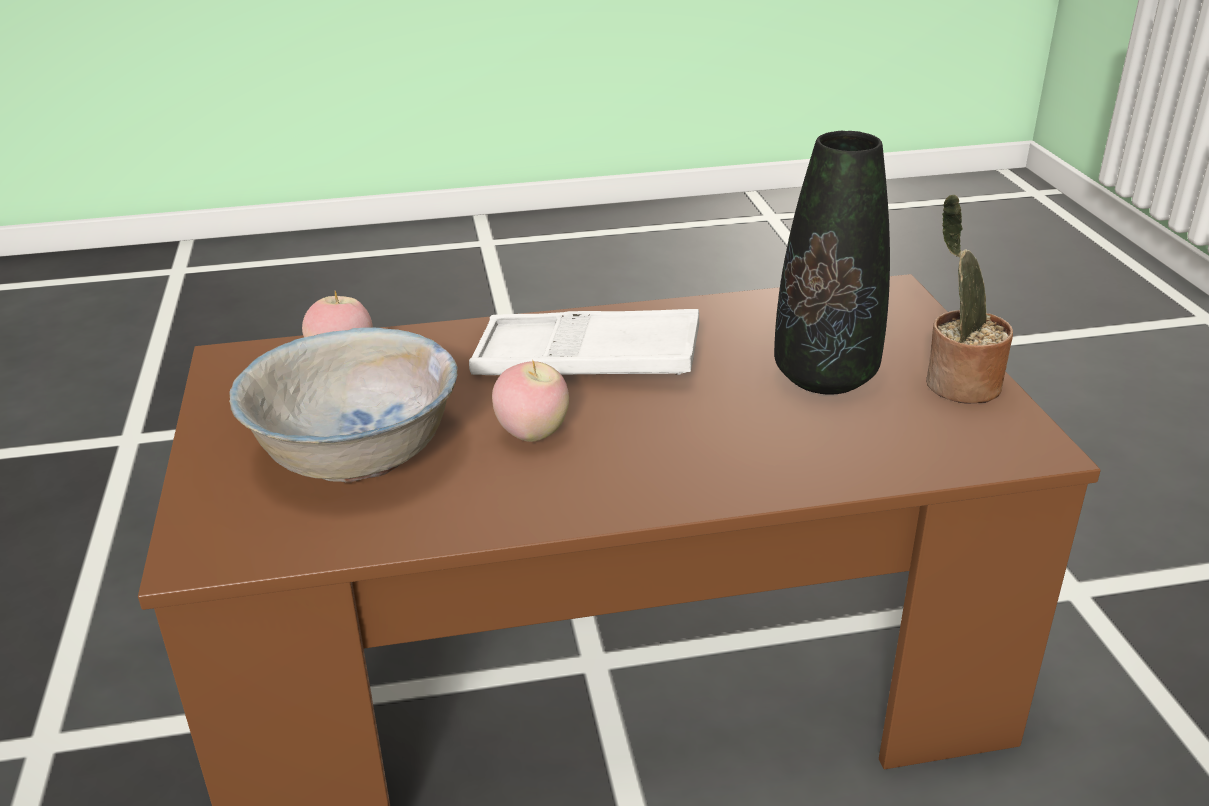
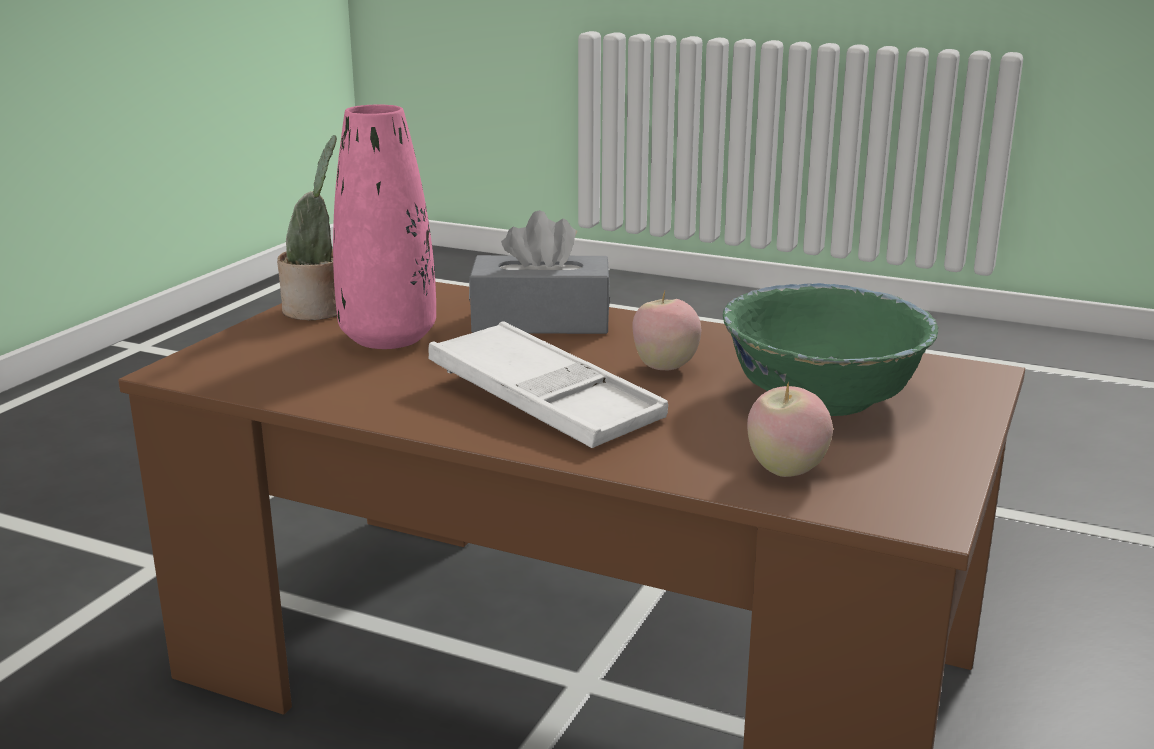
camera: 145 degrees left, 10 degrees down
(357, 453) = (821, 395): white bowl -> green bowl
(736, 456) = (541, 321): none -> grey tissue box
(825, 376) = (388, 338): black vase -> pink vase

